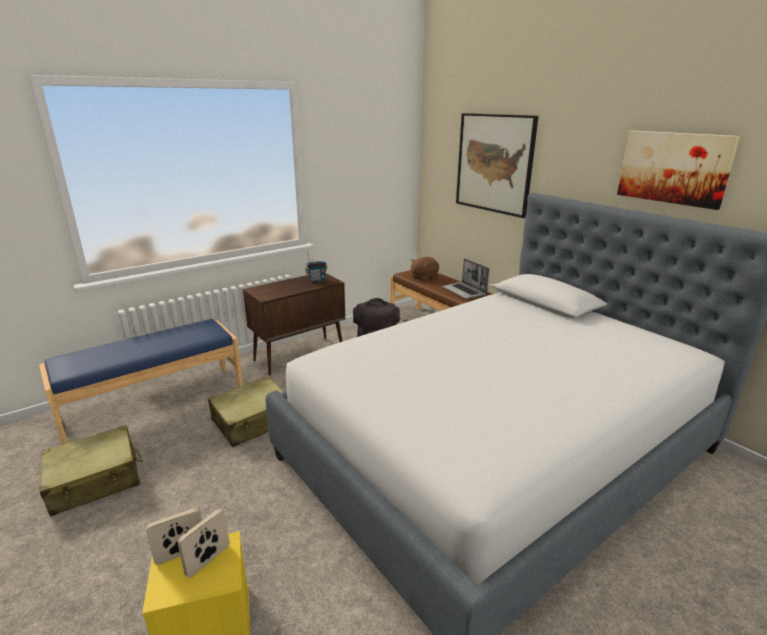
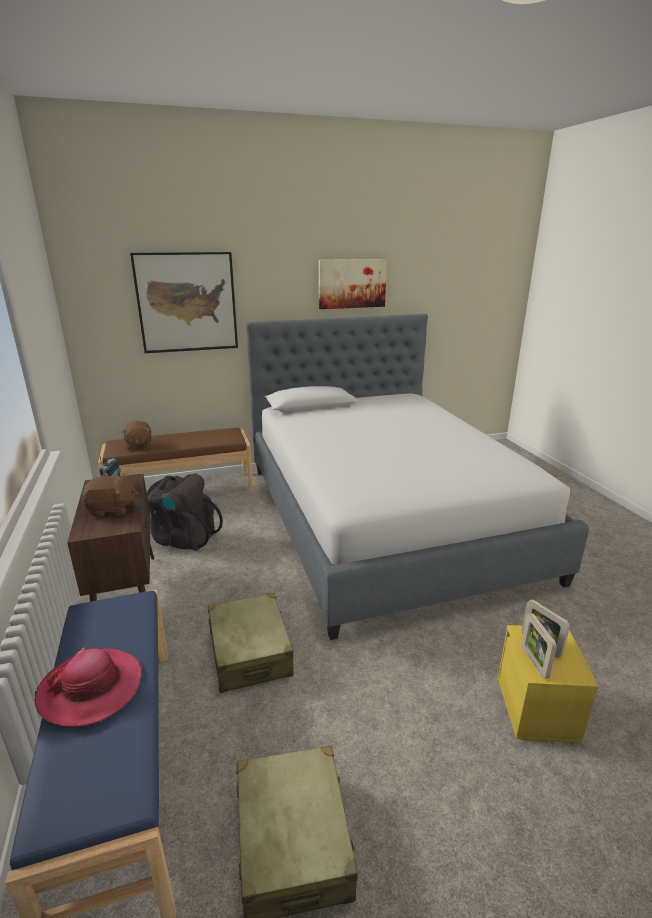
camera: 70 degrees left, 0 degrees up
(140, 343) = (91, 688): none -> hat
(286, 288) = (112, 509): none -> brown plush toy
(464, 291) = (201, 437): laptop -> none

